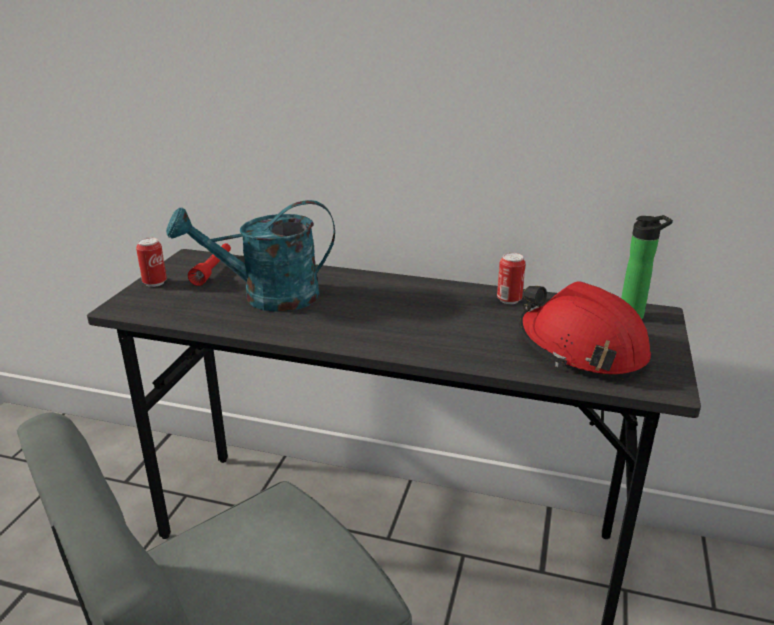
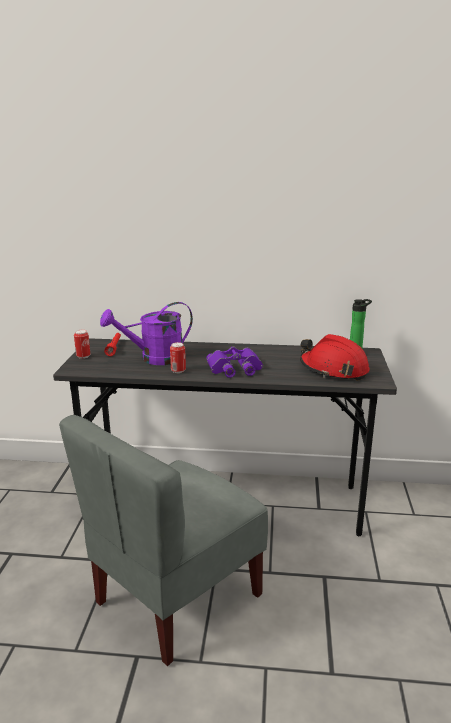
camera: 10 degrees left, 5 degrees down
(267, 297) = (154, 359): turquoise watering can -> purple watering can
(397, 330) = (235, 368): none -> purple binoculars
(509, 300) = (289, 351): can -> can (178, 371)

